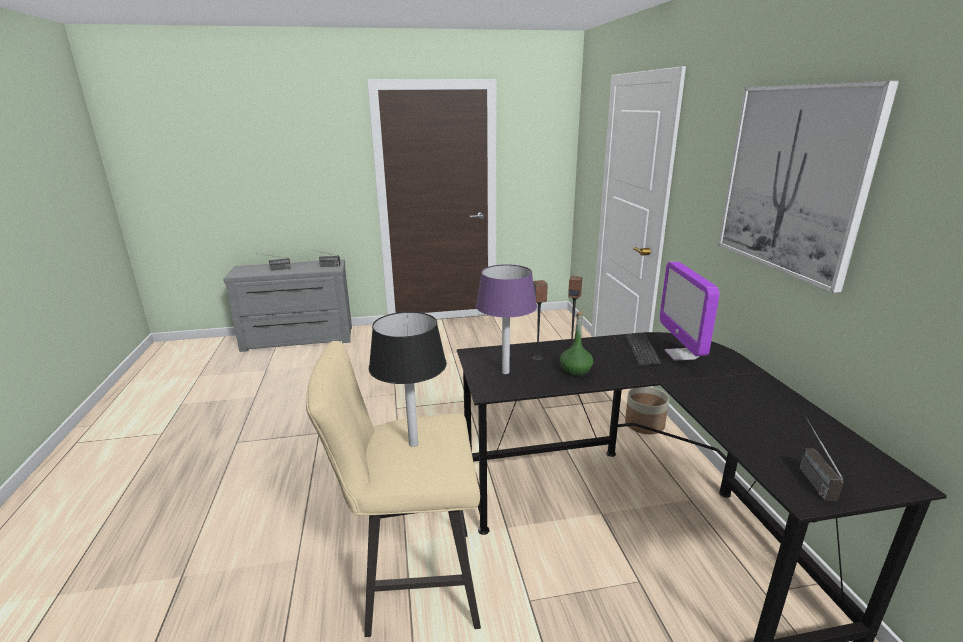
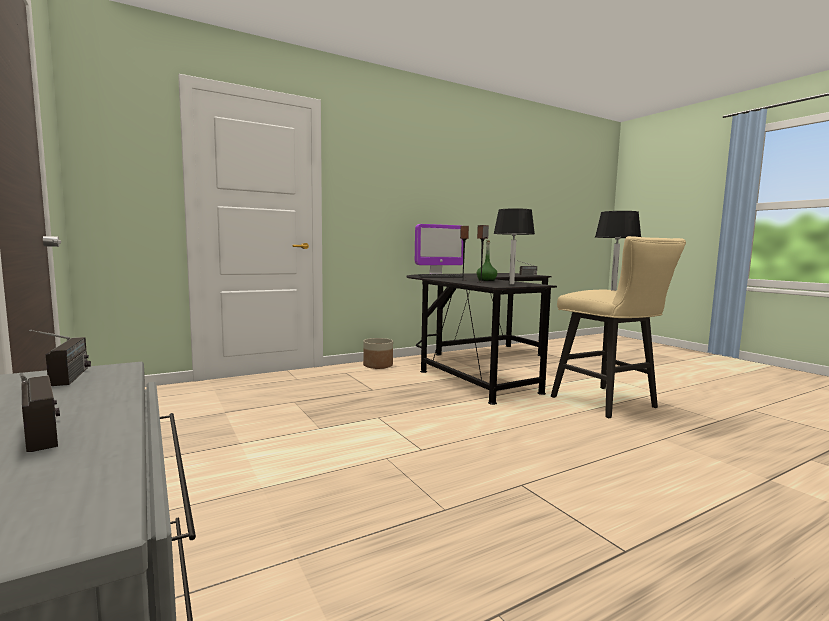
camera: 110 degrees left, 15 degrees down
(505, 372) = (511, 284): purple table lamp -> black table lamp
(792, 180) = (429, 178): picture -> none

